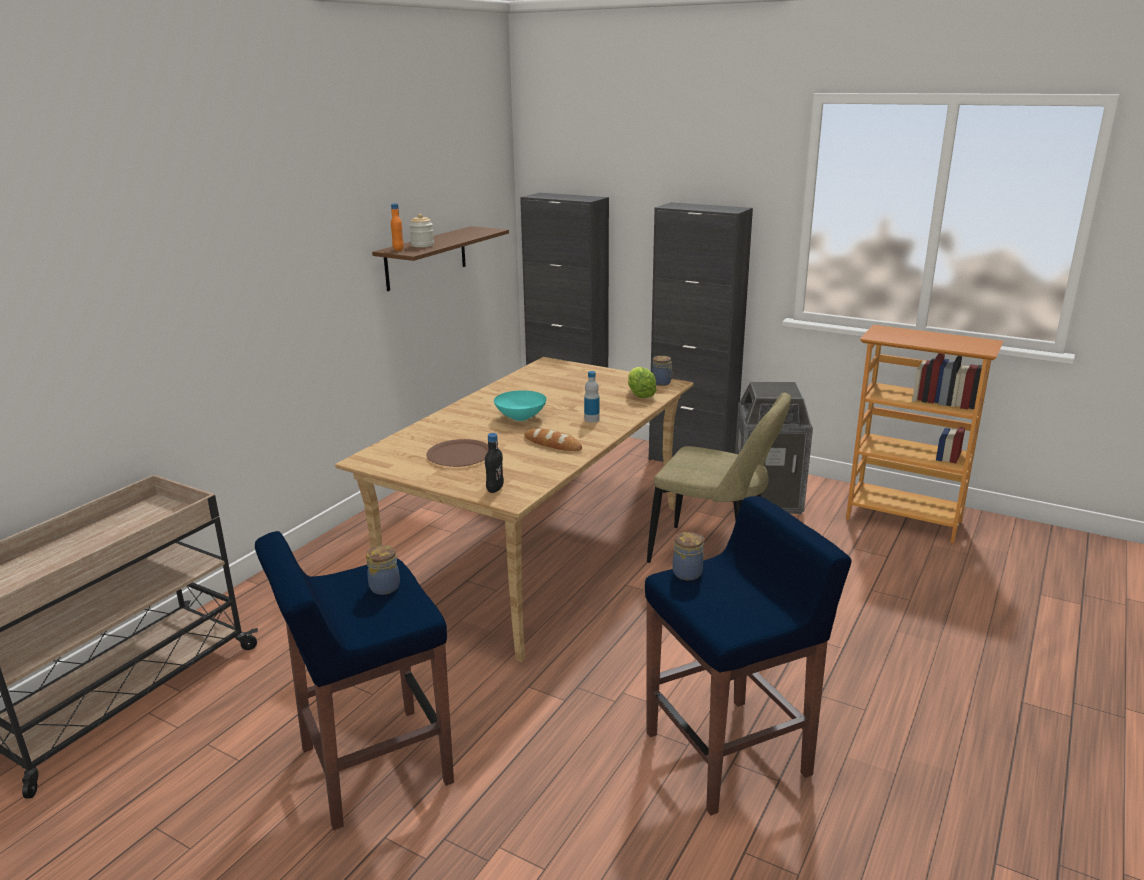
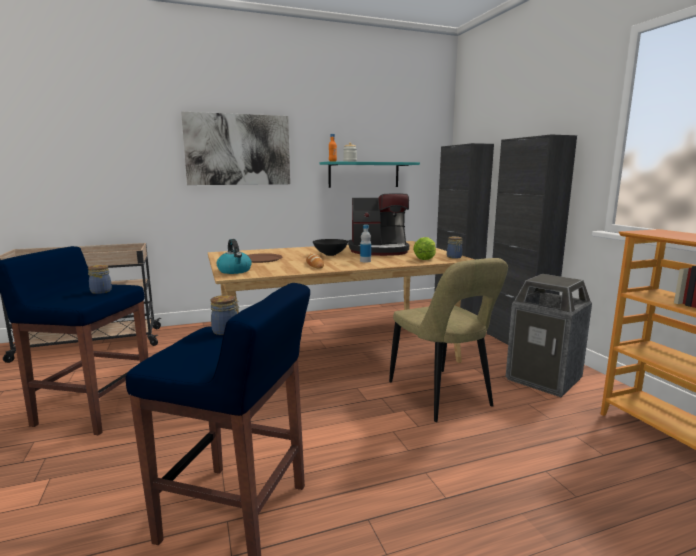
camera: 40 degrees right, 10 degrees down
(263, 258) = (238, 150): none -> picture
(426, 258) = (364, 175): brown shelf -> turquoise shelf
(495, 489) = (235, 271): black bottle -> kettle
(520, 418) = (330, 254): turquoise bowl -> black bowl
(557, 392) = (379, 251): none -> coffee machine

